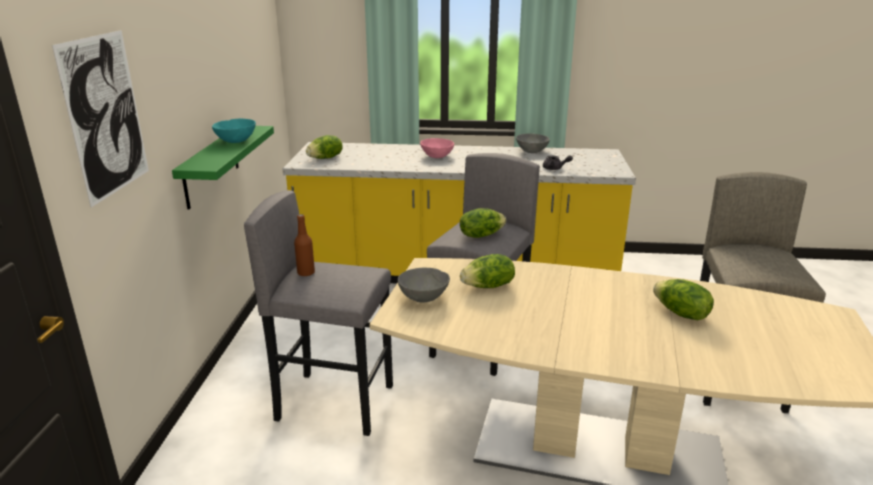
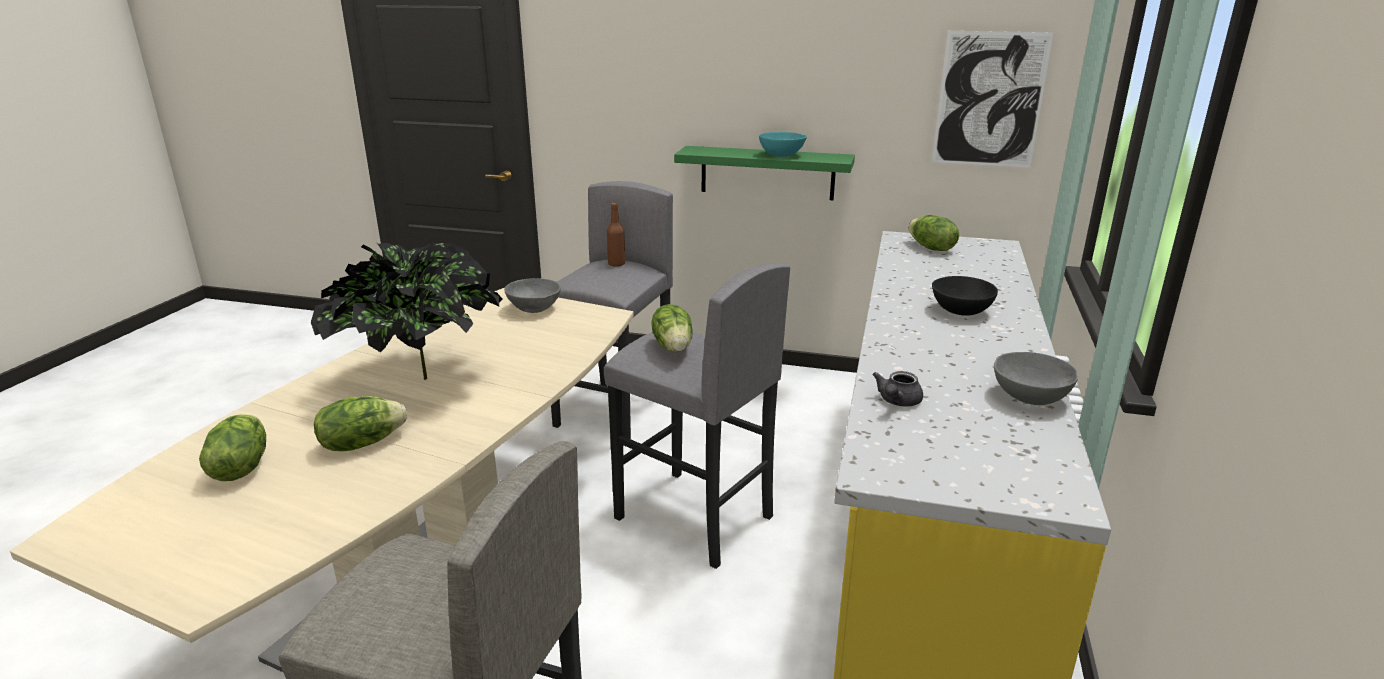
camera: 100 degrees right, 0 degrees up
(106, 116) = (605, 69): picture -> picture (989, 100)
(437, 156) = (961, 311): pink bowl -> black bowl
(488, 286) = (532, 340): lettuce -> lettuce (240, 468)
(585, 316) = (421, 380): none -> potted plant

